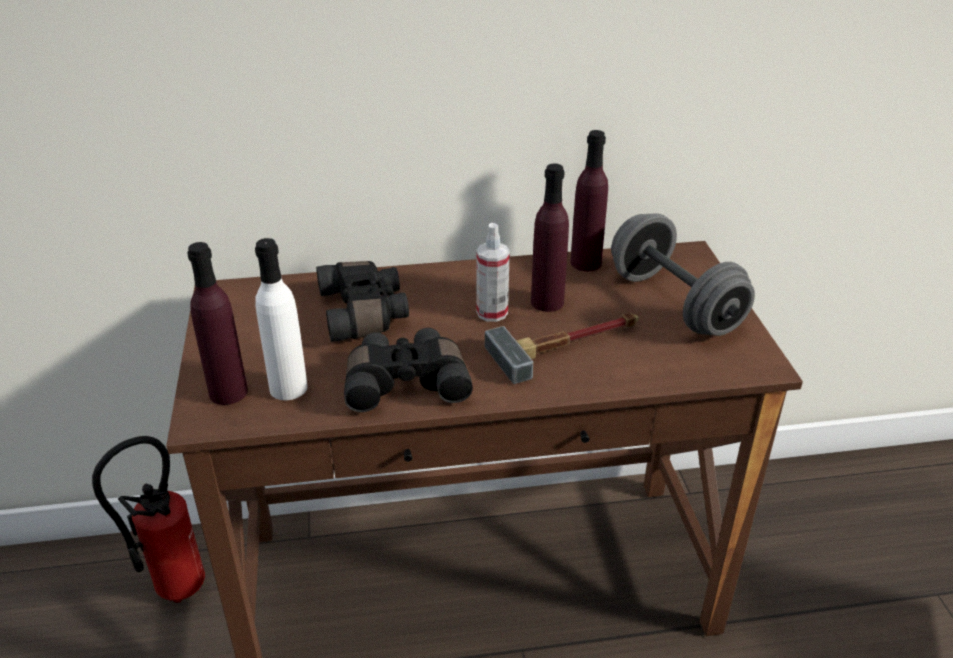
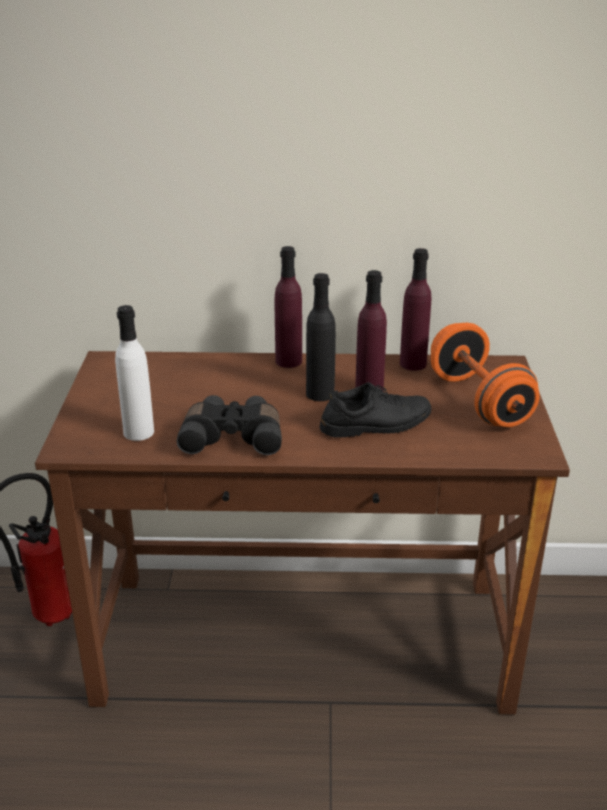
camera: 10 degrees right, 5 degrees down
(228, 392) = (91, 430): purple bottle -> purple bottle (288, 361)
(365, 313) = (216, 385): black binoculars -> none
(492, 312) = (320, 394): spray bottle -> black bottle
(569, 345) = (376, 423): hammer -> black shoe
(674, 303) = (479, 401): grey dumbbell -> orange dumbbell

